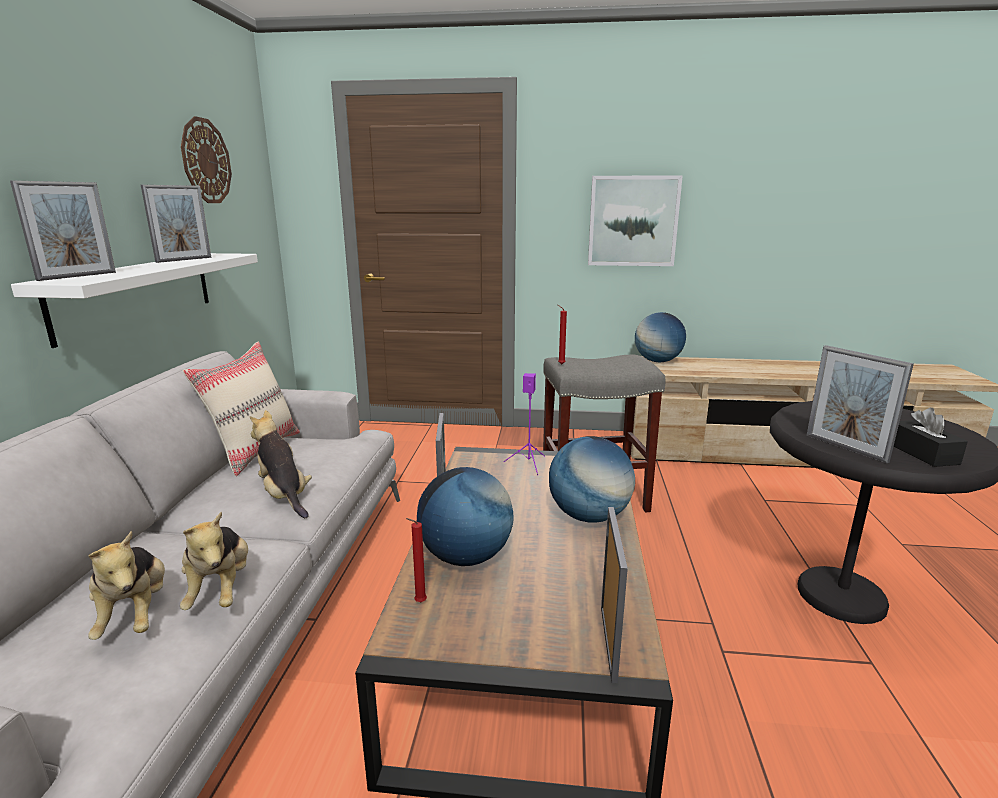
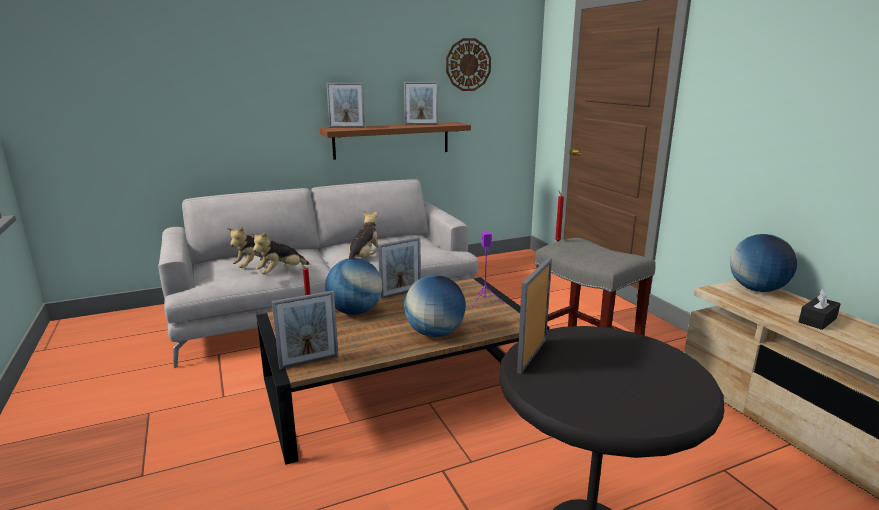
camera: 60 degrees right, 0 degrees up
(137, 293) = (392, 140): white shelf -> brown shelf
(255, 451) = (397, 238): beige pillow -> none
(633, 221) = (777, 127): picture -> none
(922, 453) = (567, 390): black tissue box -> black tissue box (817, 320)

